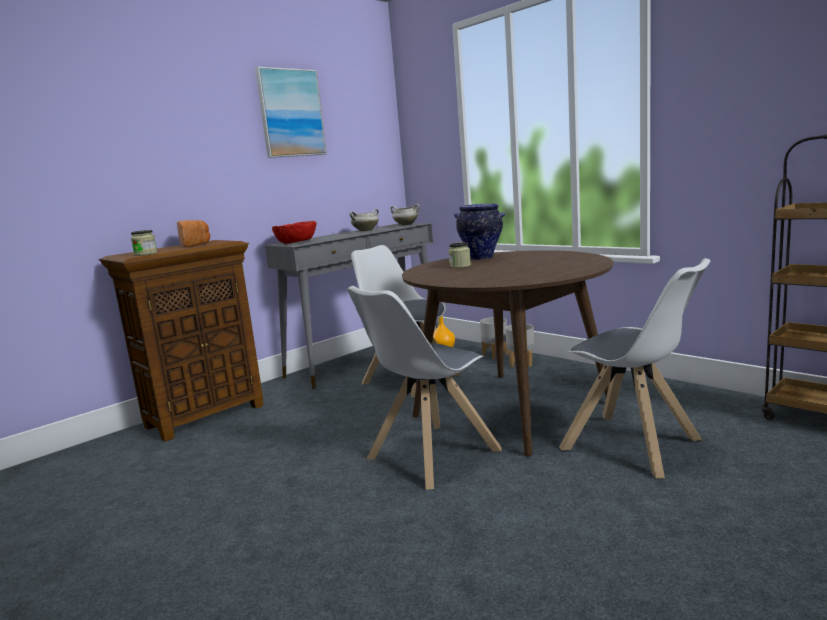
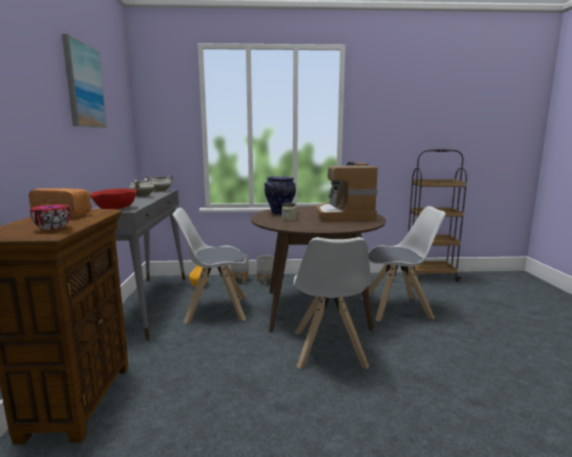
camera: 50 degrees left, 0 degrees up
(145, 254) = (54, 229): jar -> bowl
(541, 267) = (343, 216): none -> coffee machine

